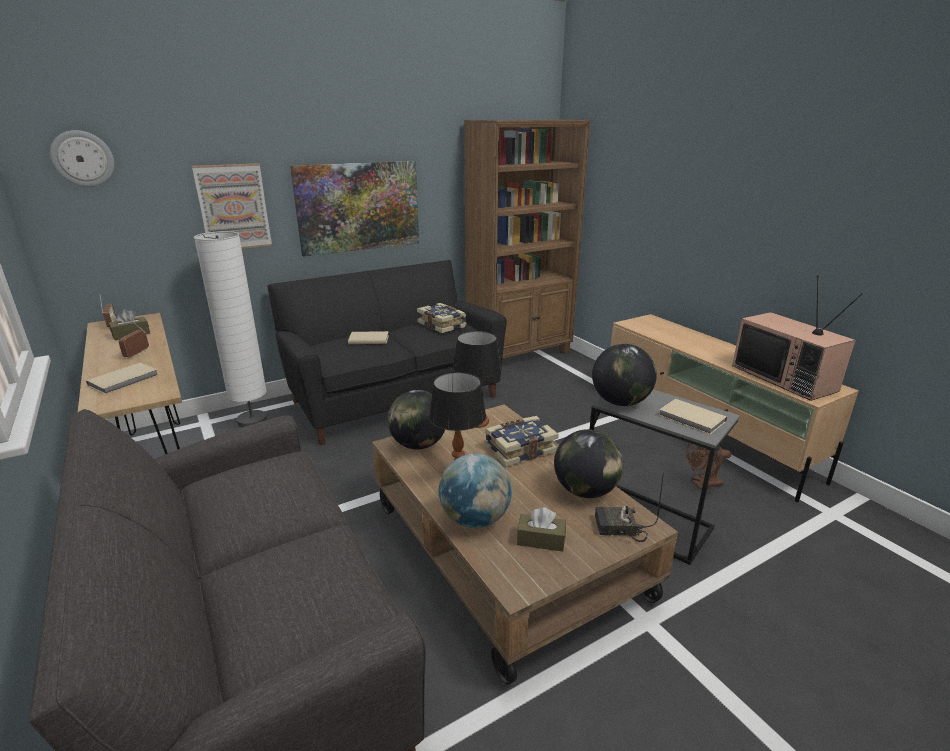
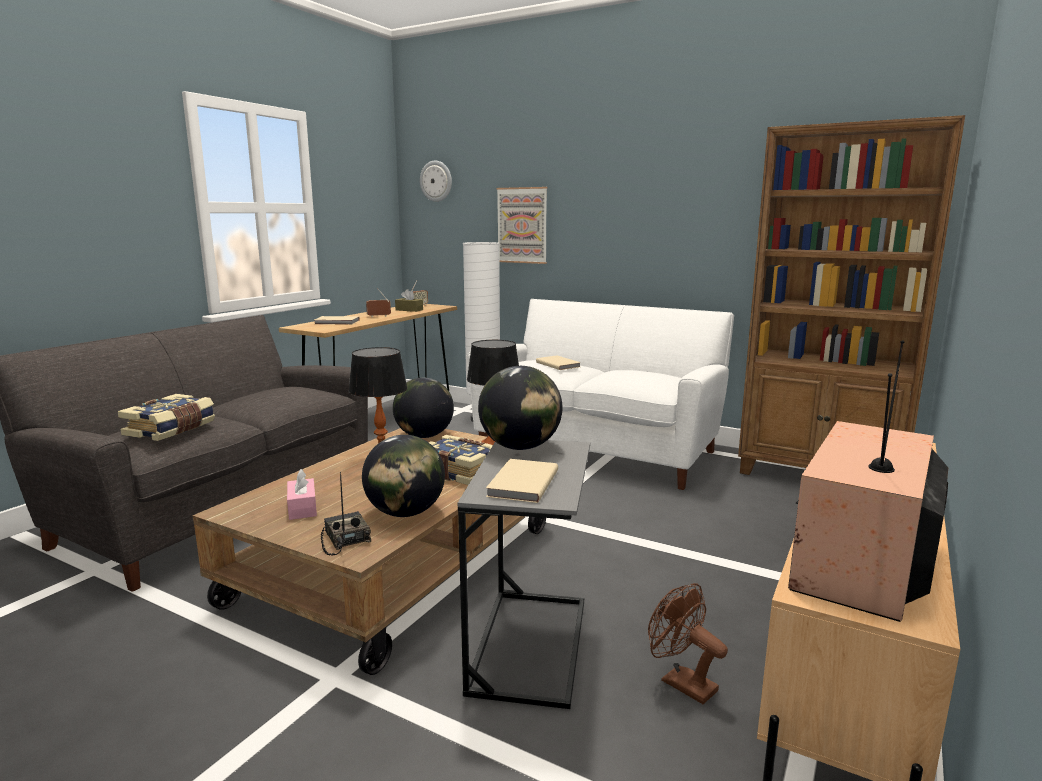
camera: 60 degrees right, 10 degrees down
(358, 207) = (634, 235): picture -> none
(394, 398) = (597, 449): black sofa -> white sofa
(442, 325) = (643, 374): book -> book (171, 429)
(475, 519) = (319, 478): globe -> none
(541, 540) = (302, 508): brown tissue box -> pink tissue box

